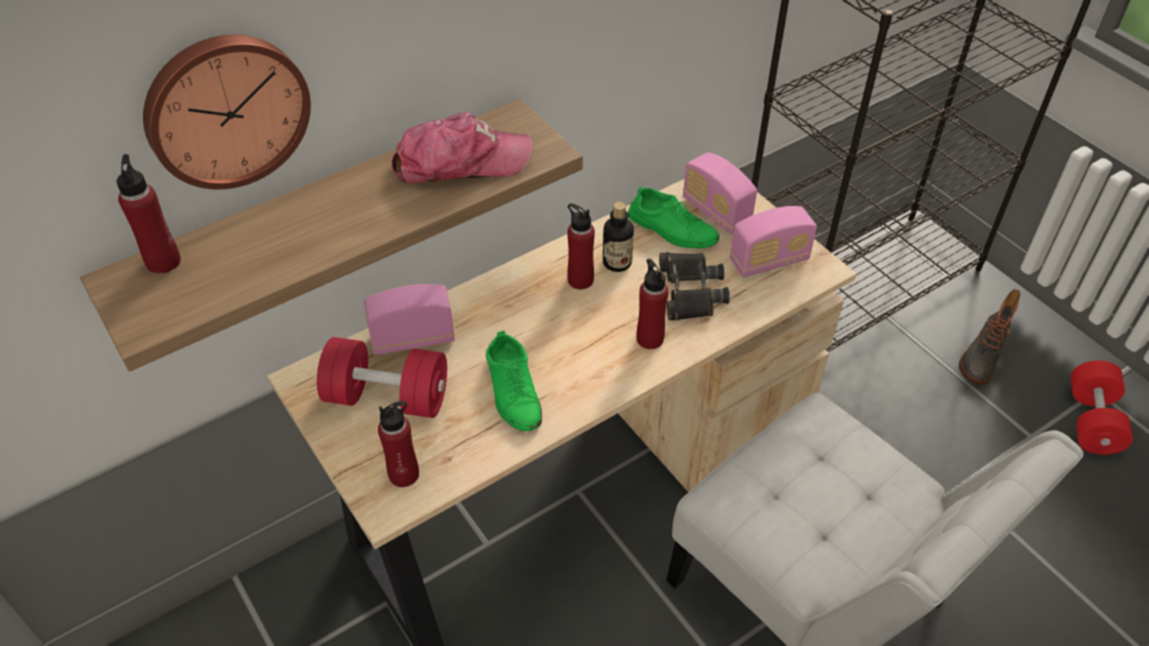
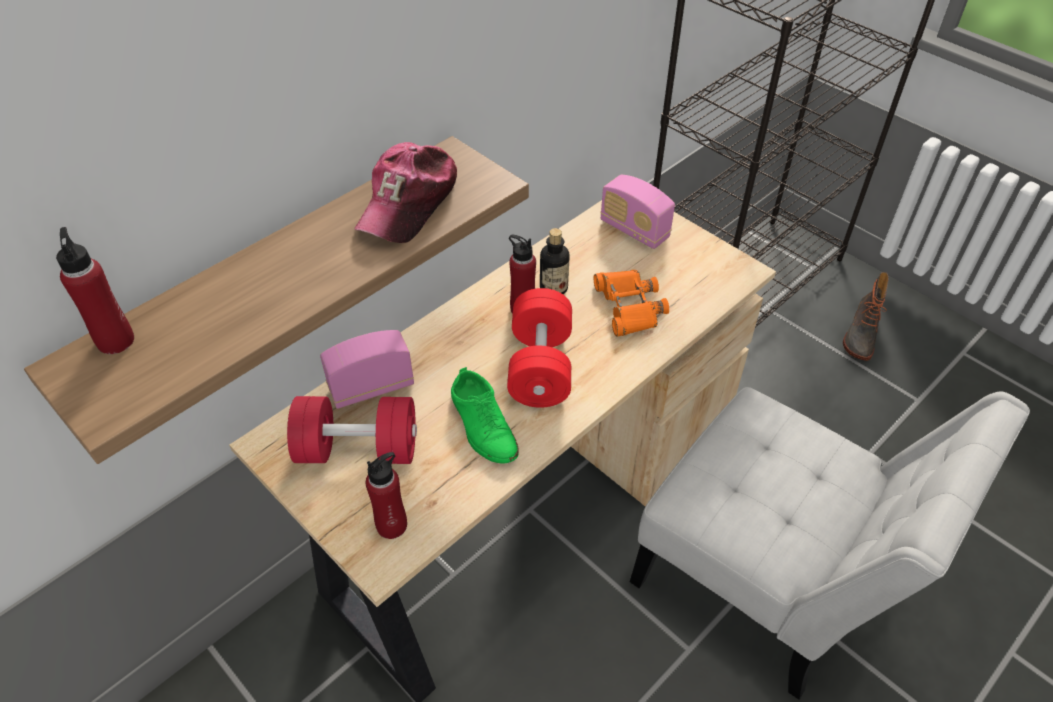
camera: 10 degrees left, 0 degrees up
(225, 109) = (166, 169): wall clock -> none
(461, 162) = (409, 203): cap -> cap turned 135 degrees clockwise
(650, 338) = (602, 356): red bottle -> none
(672, 229) = (597, 251): green shoe -> none
(690, 291) = (629, 307): black binoculars -> orange binoculars
(769, 261) = (694, 269): radio -> none
(1091, 421) = (965, 379): red dumbbell -> red dumbbell (540, 366)

